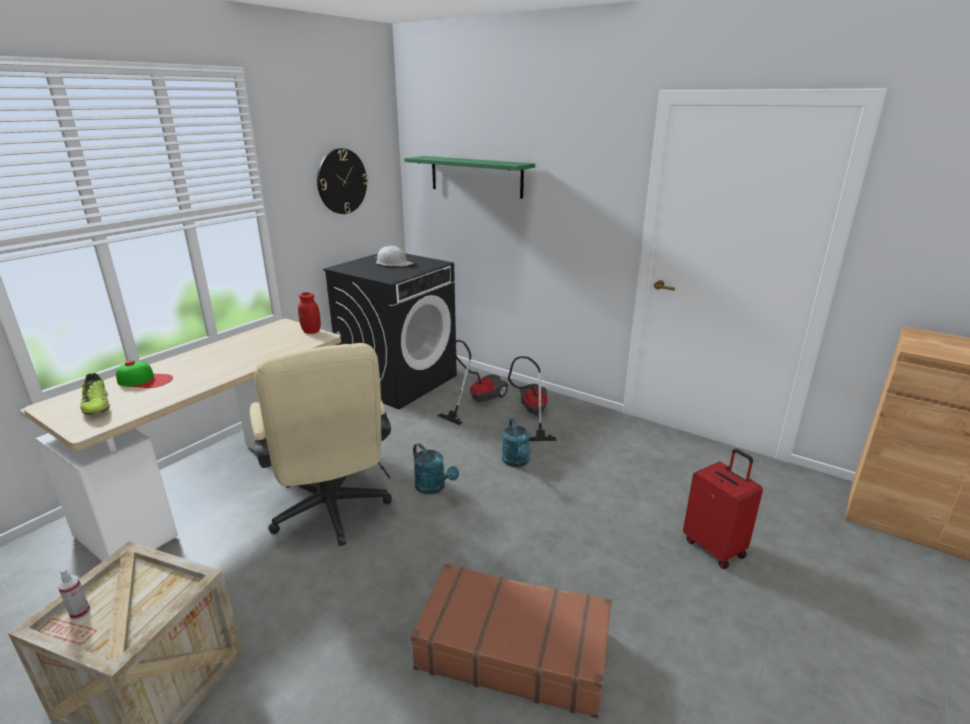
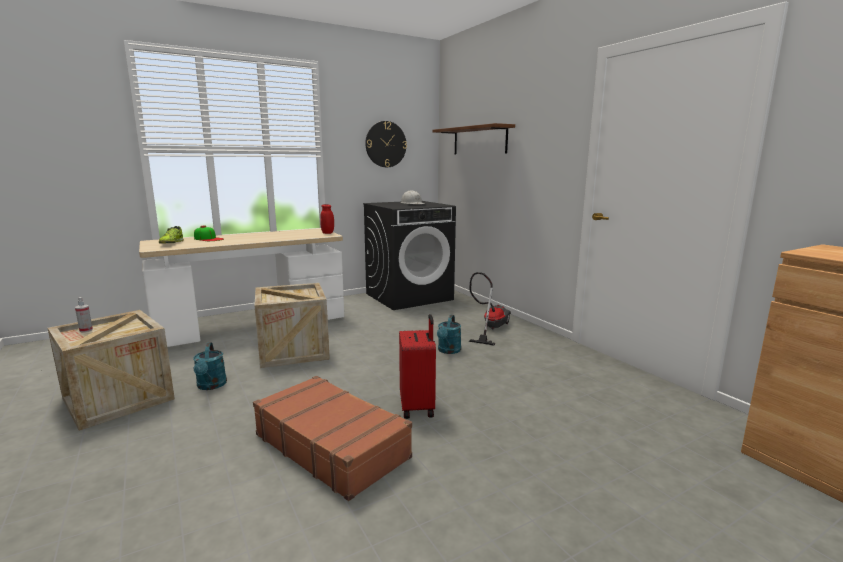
camera: 25 degrees right, 10 degrees down
(331, 513) = (293, 350): beige office chair -> crate
(434, 488) = (372, 352): turquoise watering can -> turquoise watering can (211, 386)
(476, 176) = (479, 140): green shelf -> brown shelf
(477, 401) = (454, 314): vacuum cleaner -> none
(715, 547) = (568, 435): red suitcase -> red suitcase (418, 407)

